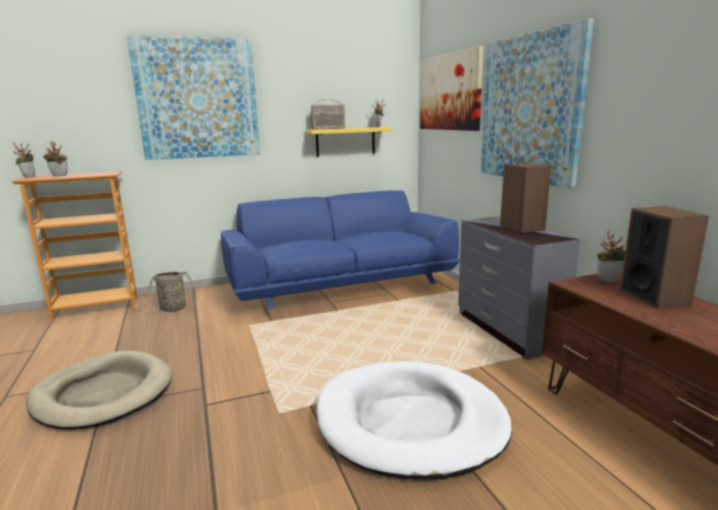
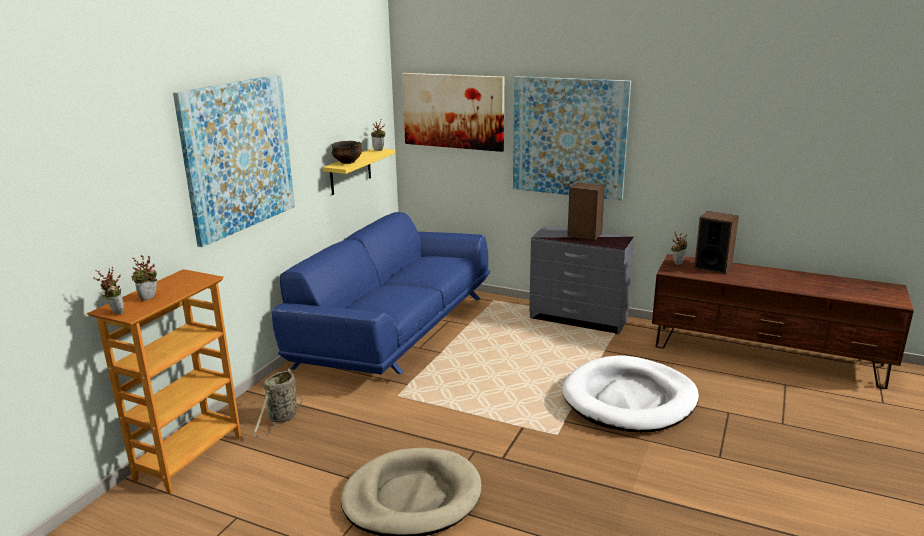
camera: 45 degrees left, 5 degrees up
(328, 128) = (347, 162): radio -> bowl

